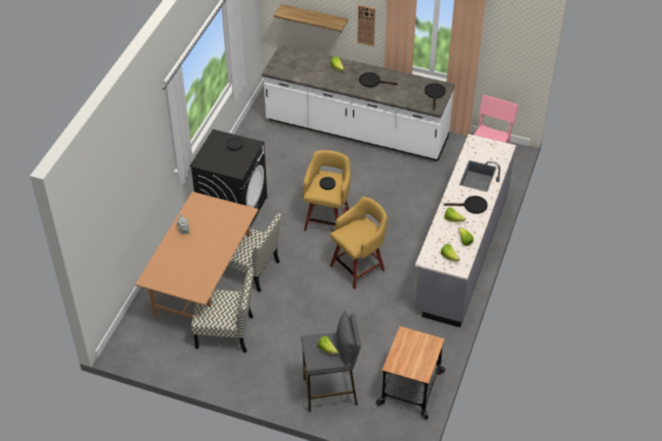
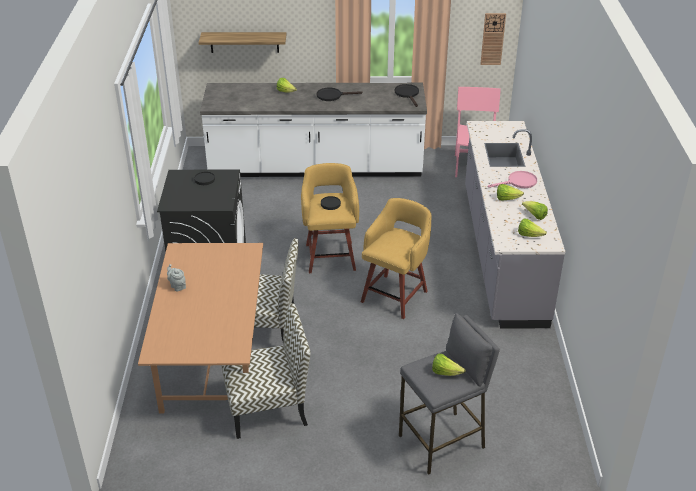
camera: 20 degrees left, 10 degrees down
(366, 25) = (309, 35): wall clock -> wall clock (492, 39)
(411, 388) = (538, 410): cart -> none
(471, 206) = (518, 182): black frying pan -> pink frying pan

